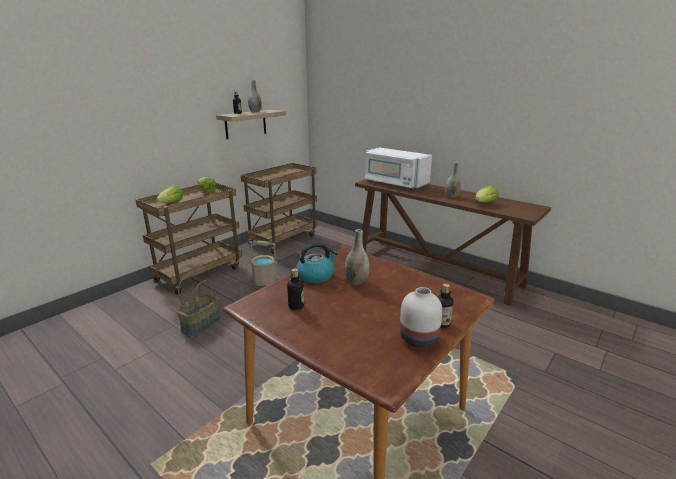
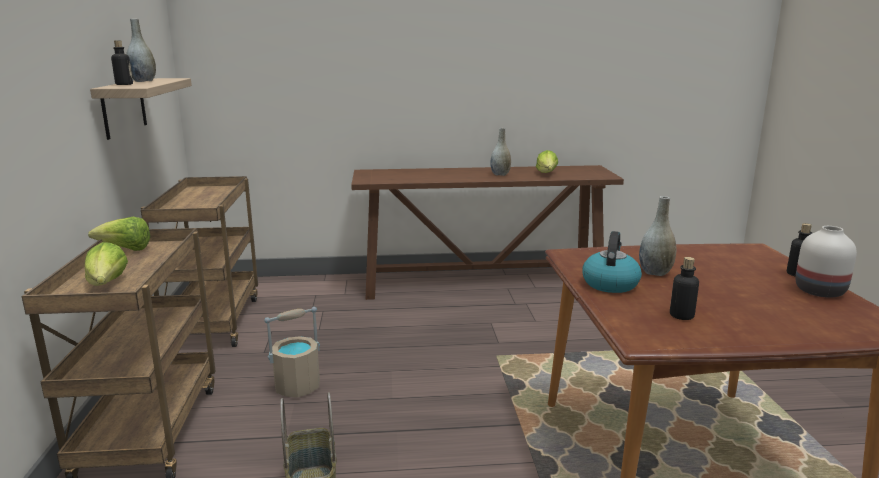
camera: 45 degrees left, 5 degrees down
(395, 183) = (404, 175): white microwave -> none

